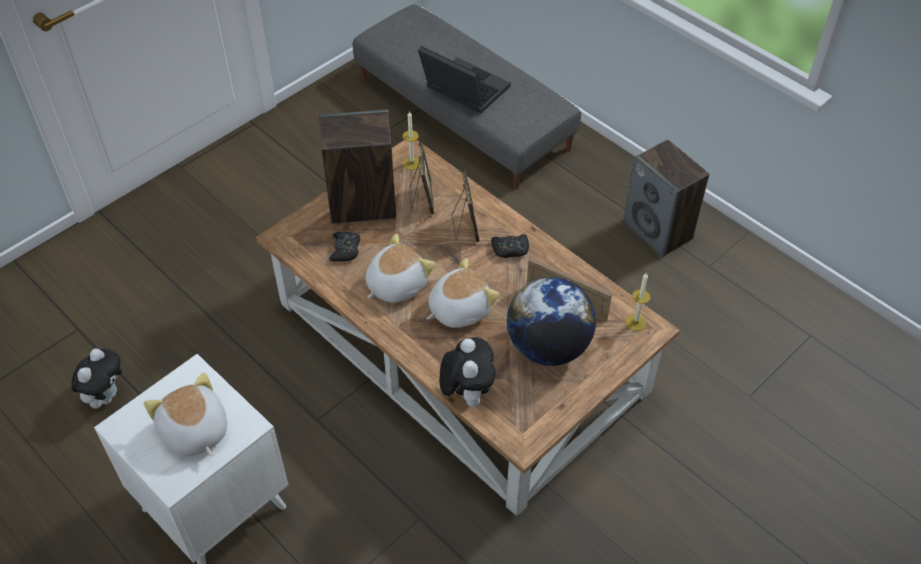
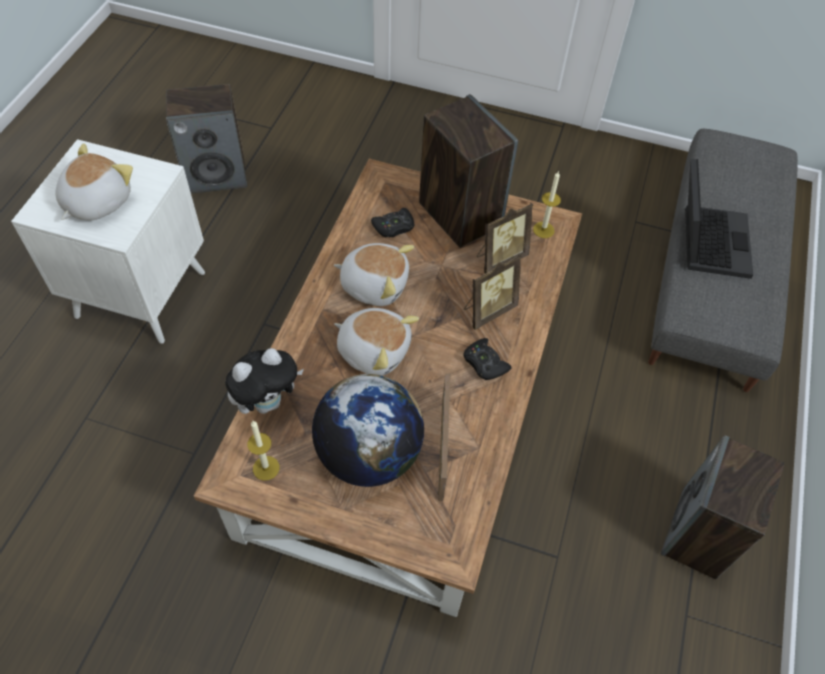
camera: 60 degrees right, 5 degrees up
(106, 396) = (216, 175): plush toy -> speaker
(635, 322) = (455, 534): candle -> candle (266, 468)

